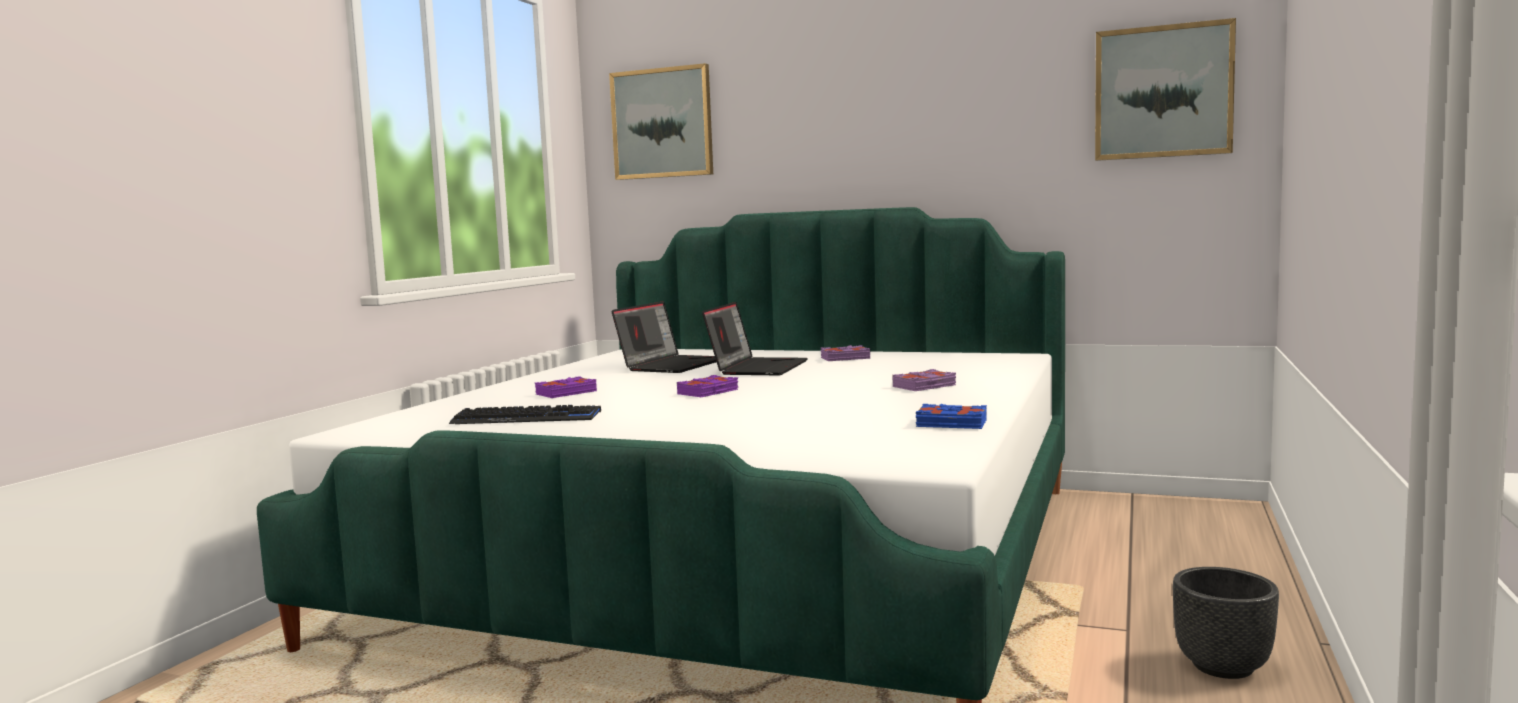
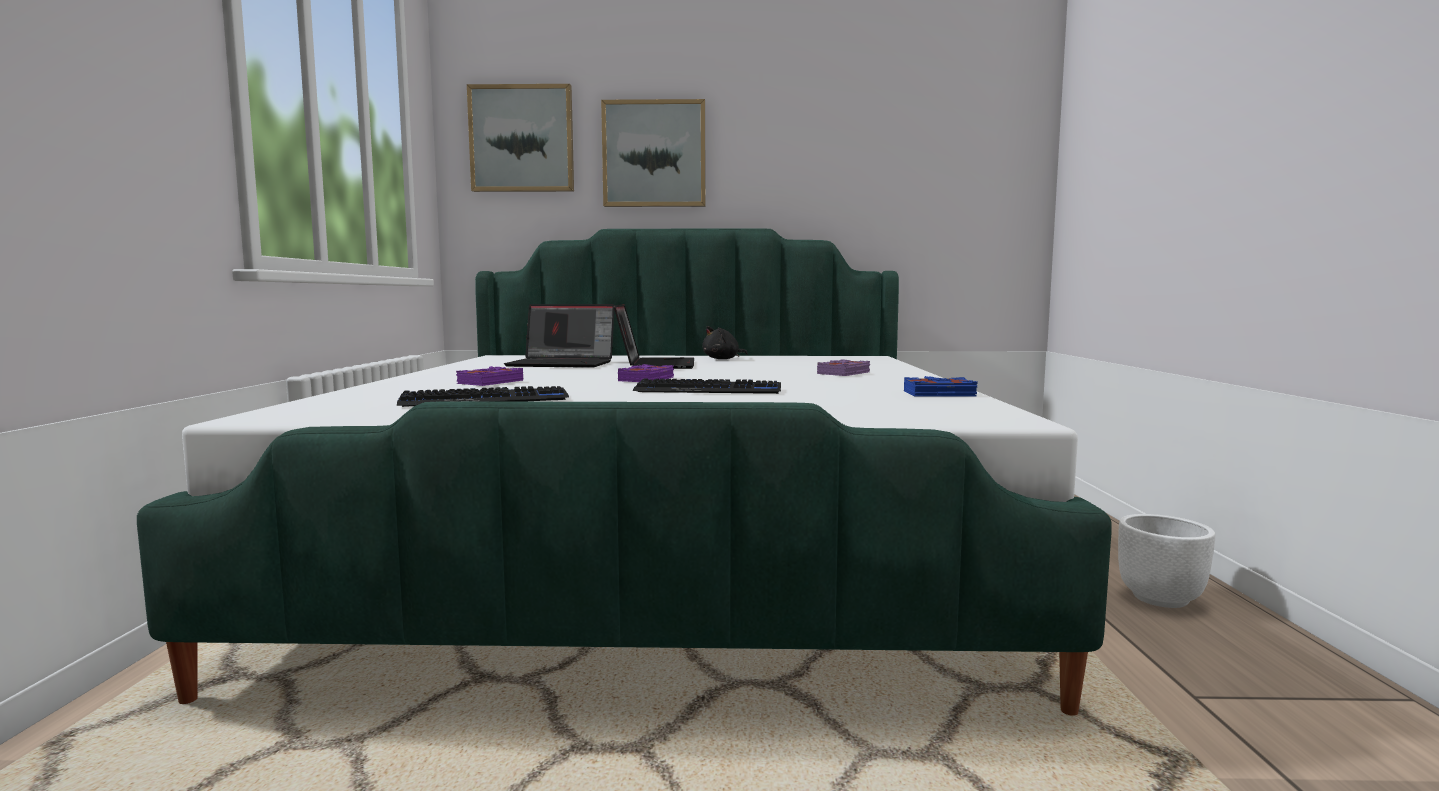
camera: 20 degrees left, 0 degrees up
(671, 365) = (563, 364): laptop -> laptop turned 90 degrees clockwise
(736, 410) = (708, 390): none -> keyboard
(845, 358) = (723, 359): purple book -> black plush toy
(1163, 92) = (971, 144): picture -> picture (654, 154)
(1224, 667) = (1161, 598): black planter -> white planter

